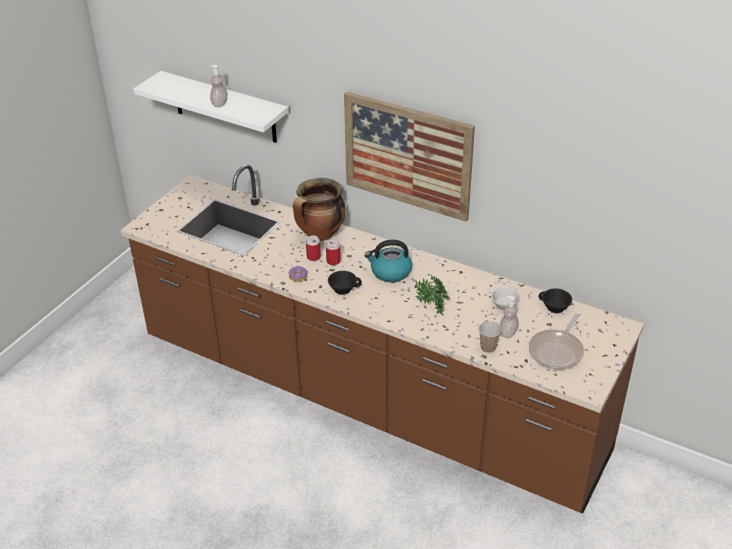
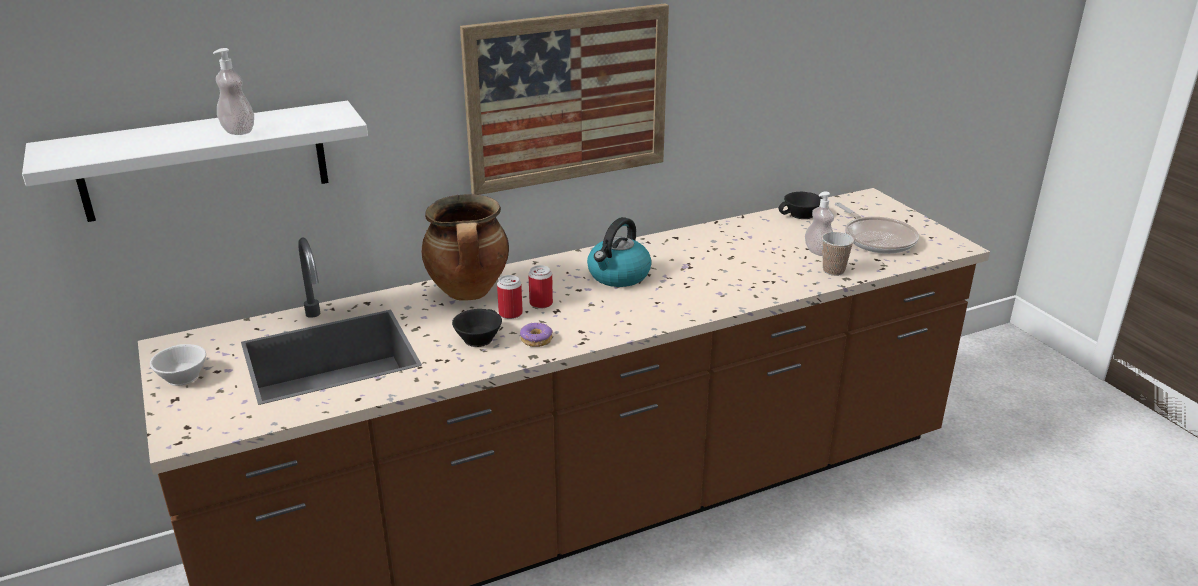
camera: 55 degrees left, 10 degrees down
(343, 288) = (608, 317): black cup -> black cup (477, 338)
(431, 306) = (719, 275): potted plant -> none
(504, 304) = (765, 236): white cup -> white cup (180, 376)

